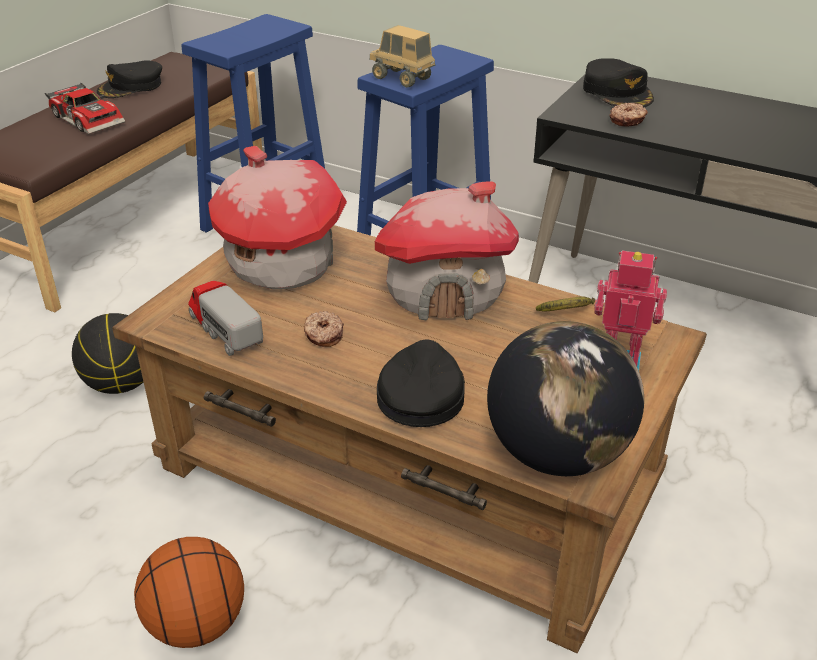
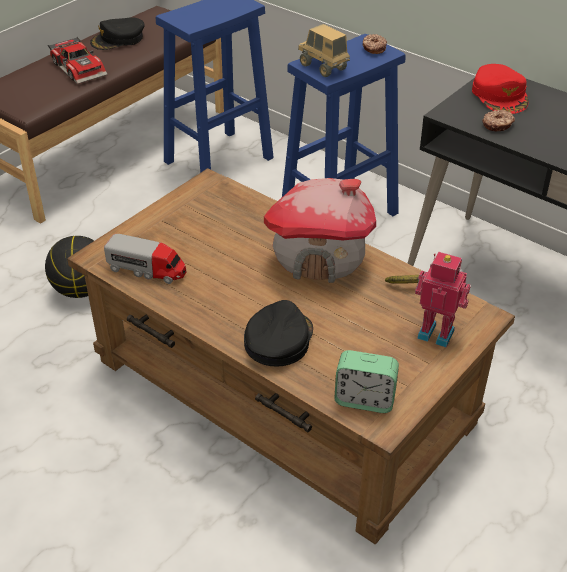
camera: 10 degrees right, 5 degrees up
(197, 624) = (106, 482): basketball -> none
(225, 329) = (147, 269): toy truck -> toy truck turned 135 degrees clockwise
(281, 264) = (201, 218): toy house -> none
(323, 335) = (218, 283): donut -> donut (373, 48)
(557, 454) = (364, 400): globe -> alarm clock
(617, 92) = (500, 95): black cap -> red cap

